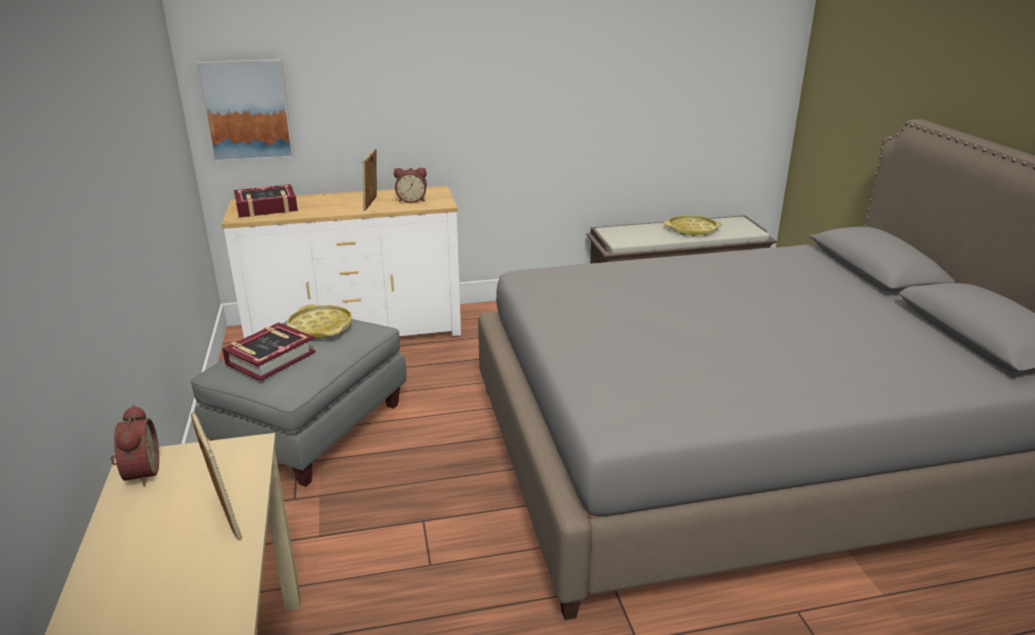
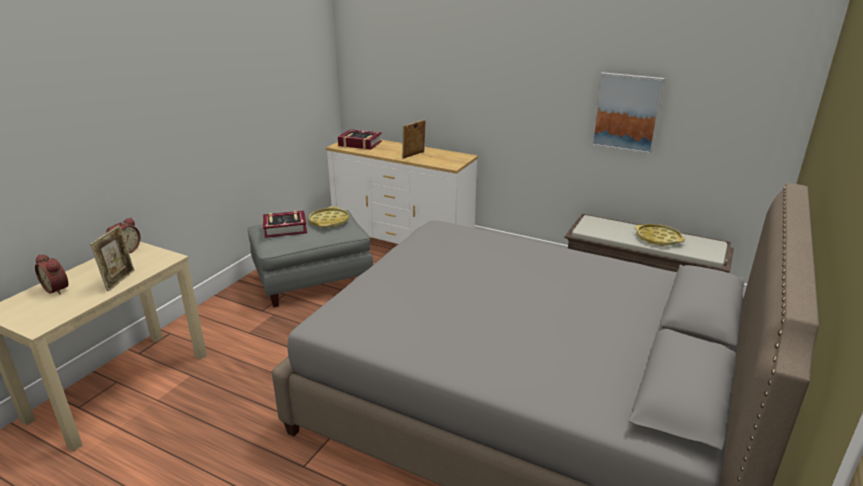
camera: 40 degrees right, 0 degrees up
(247, 110) = (367, 82): picture -> picture (627, 112)
(412, 200) = (439, 159): alarm clock -> alarm clock (58, 288)

